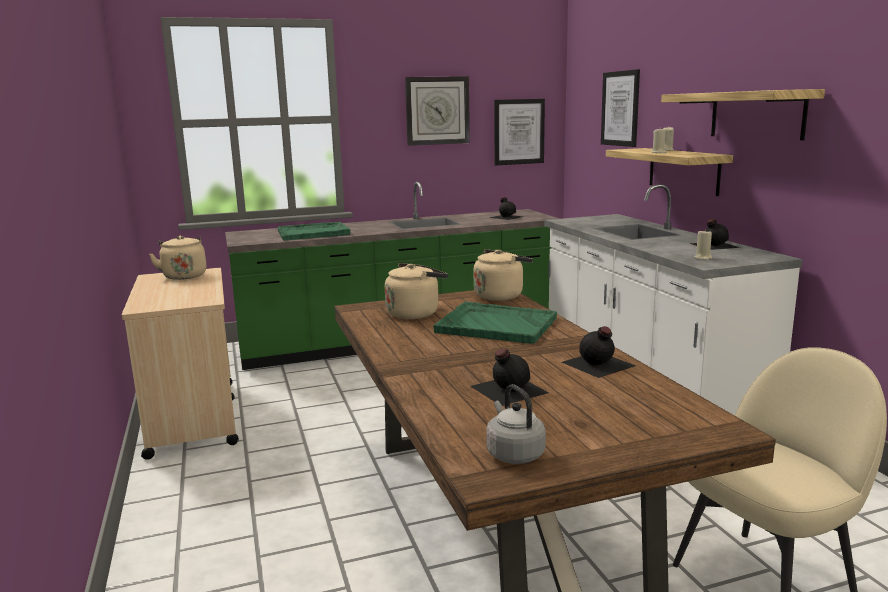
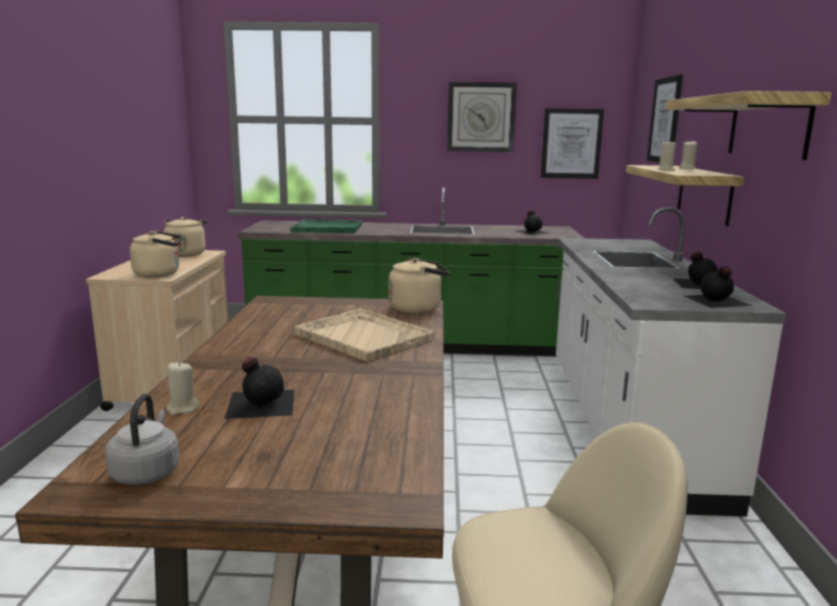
camera: 20 degrees right, 0 degrees up
(415, 313) = (310, 313): beige kettle -> beige kettle (160, 274)
(495, 325) = (362, 336): green tray -> beige tray
(598, 364) = (392, 395): black bottle -> black bottle (716, 300)
(703, 258) = (657, 296): beige candle -> beige candle (182, 408)

